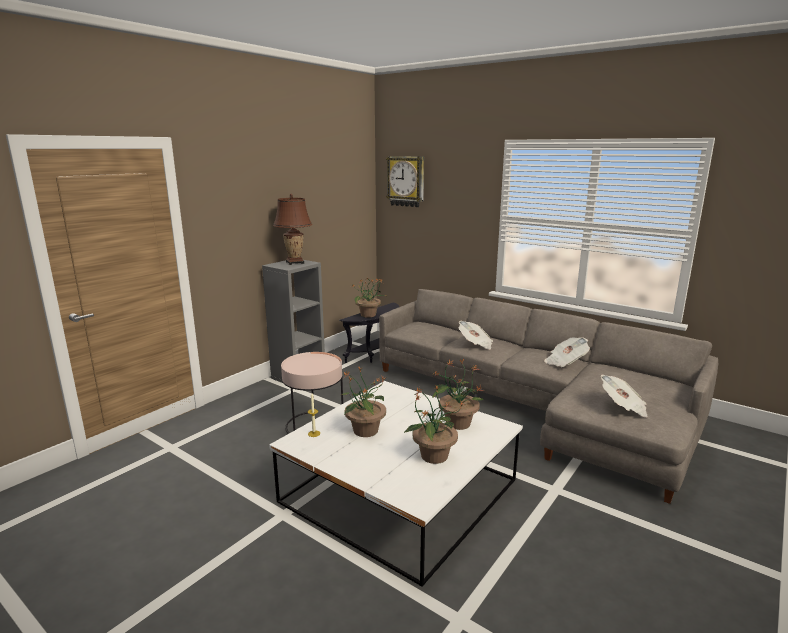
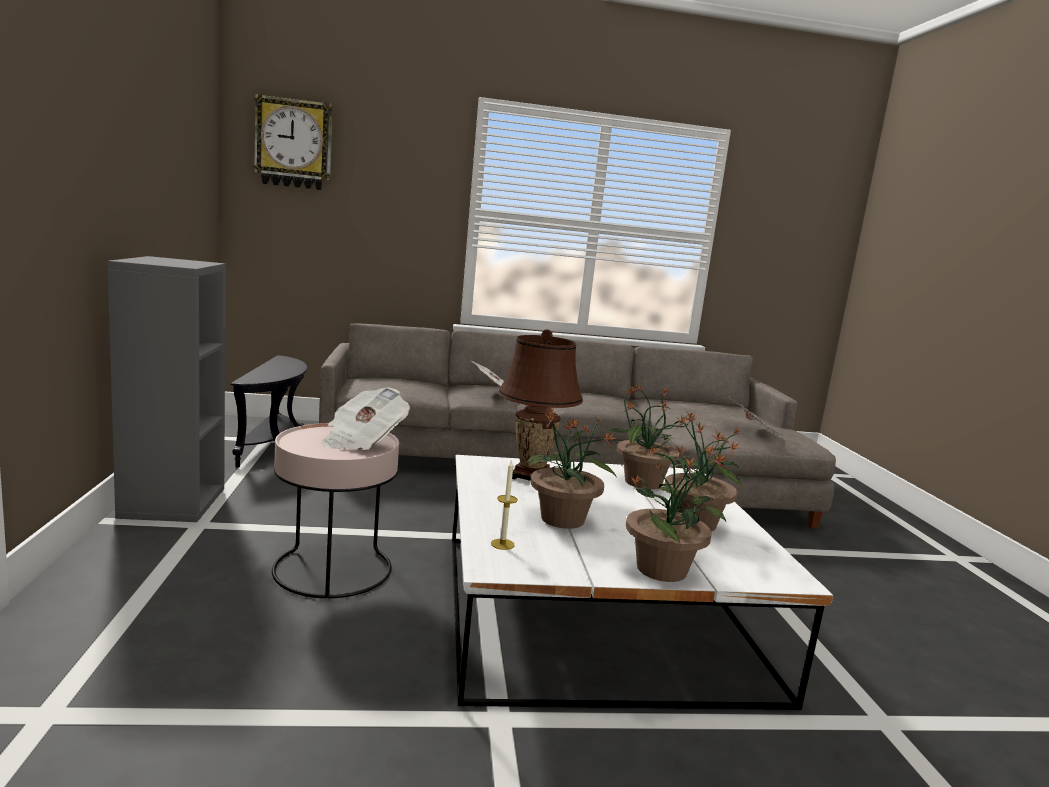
camera: 45 degrees left, 5 degrees down
(295, 262) = (172, 260): brown table lamp -> brown table lamp (530, 477)
(368, 315) = (272, 373): potted plant -> potted plant (663, 569)
(565, 362) = (622, 400): newspaper -> newspaper (362, 441)

